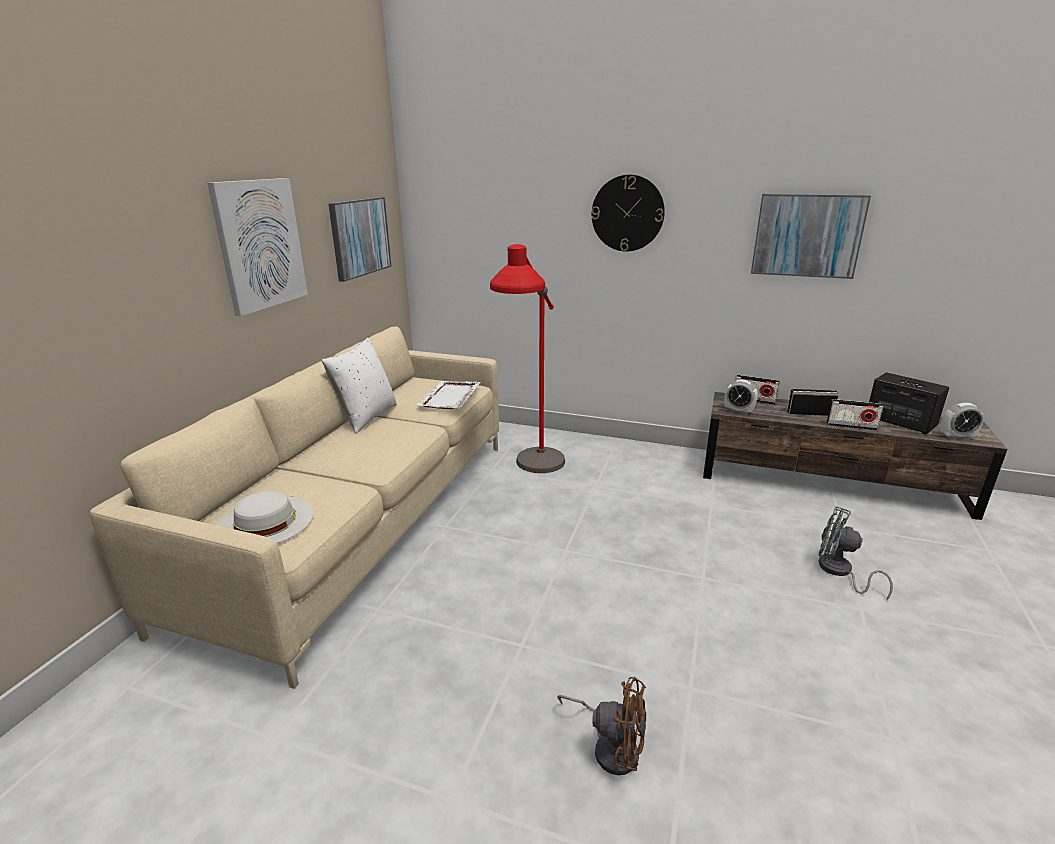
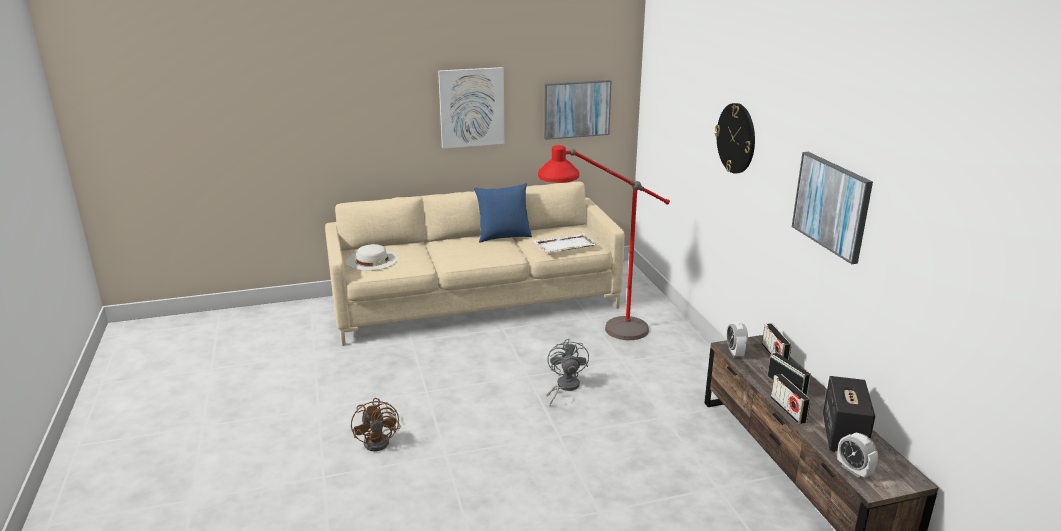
camera: 55 degrees right, 0 degrees up
(366, 417) = (503, 236): white pillow -> blue pillow
(839, 572) = (639, 495): grey fan -> grey fan (564, 387)

